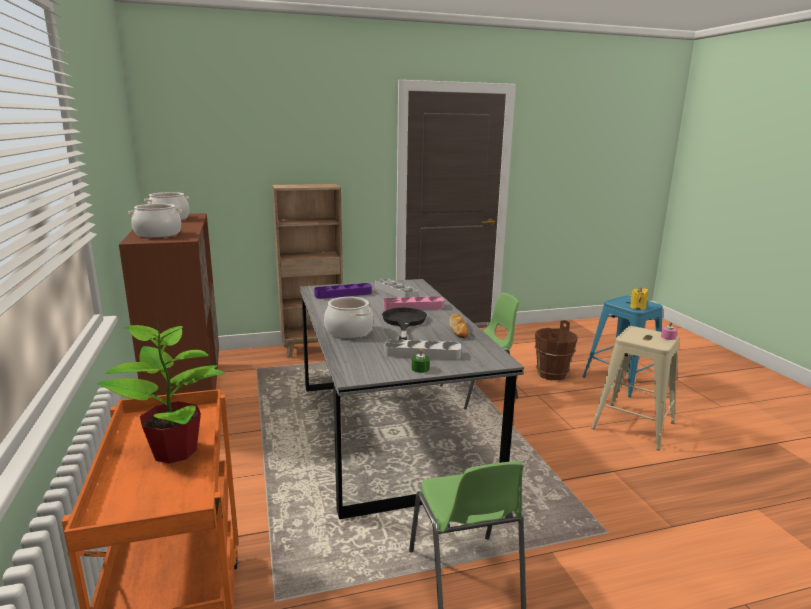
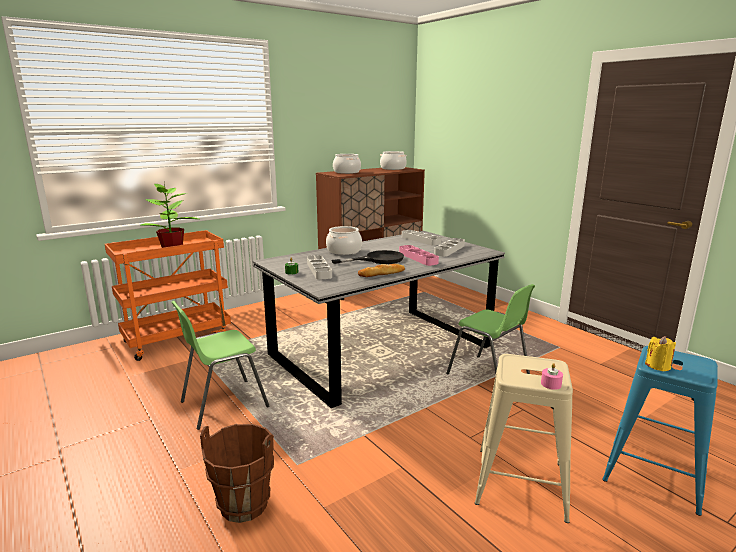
camera: 70 degrees right, 0 degrees up
(313, 349) = (478, 299): brown bookcase -> none
(343, 294) = (420, 240): purple tray -> grey tray
(551, 374) = (590, 414): brown bucket -> brown bucket (244, 504)

